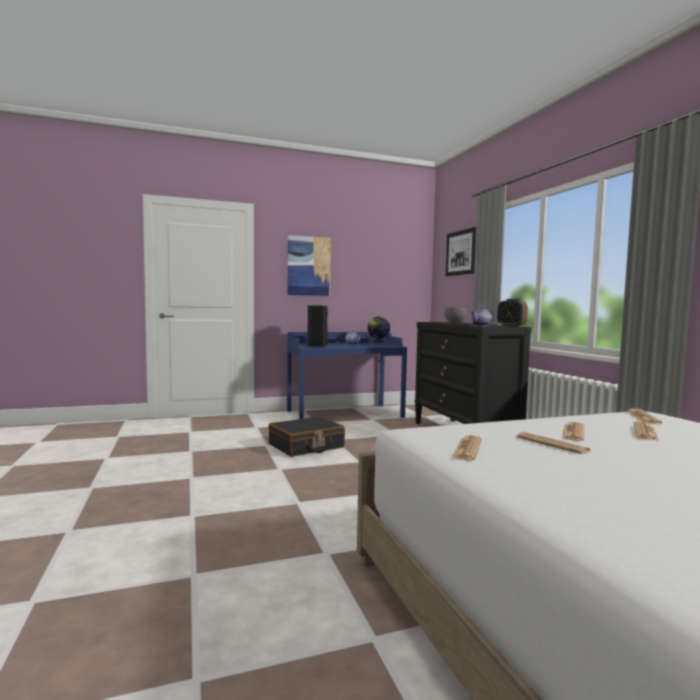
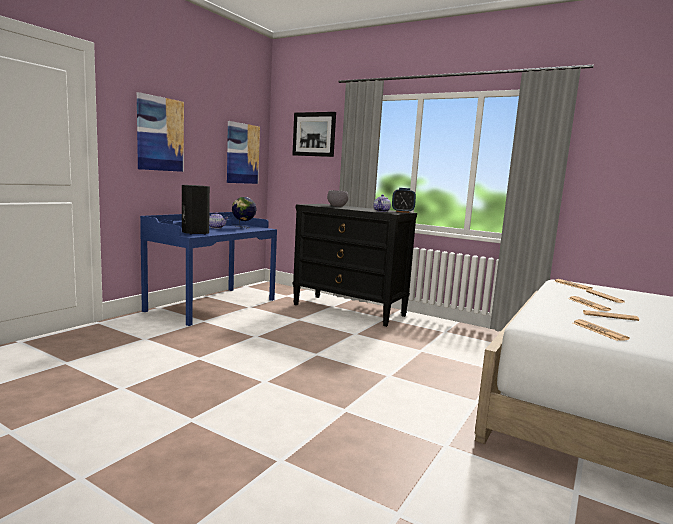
camera: 40 degrees left, 5 degrees up
(306, 446) = (243, 350): black suitcase -> none
(397, 278) = (242, 153): none -> picture

